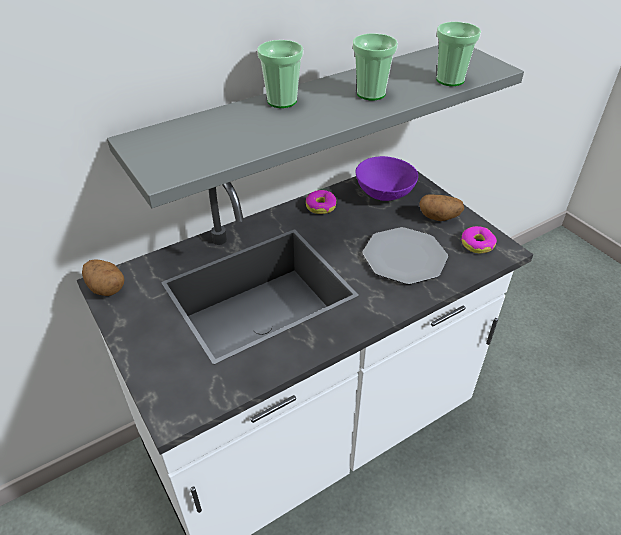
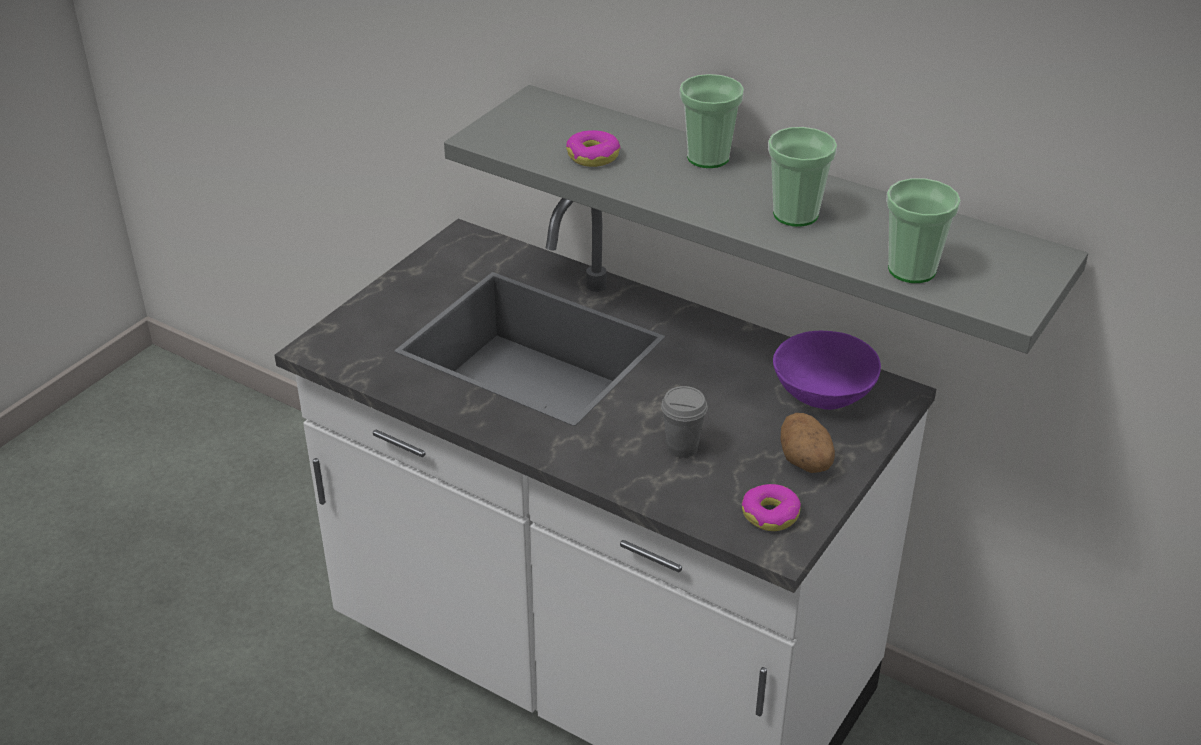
camera: 65 degrees right, 5 degrees down
(106, 288) = (458, 241): potato -> none
(321, 206) = (735, 343): donut -> donut (593, 156)
(404, 257) = (682, 447): plate -> grey cup

